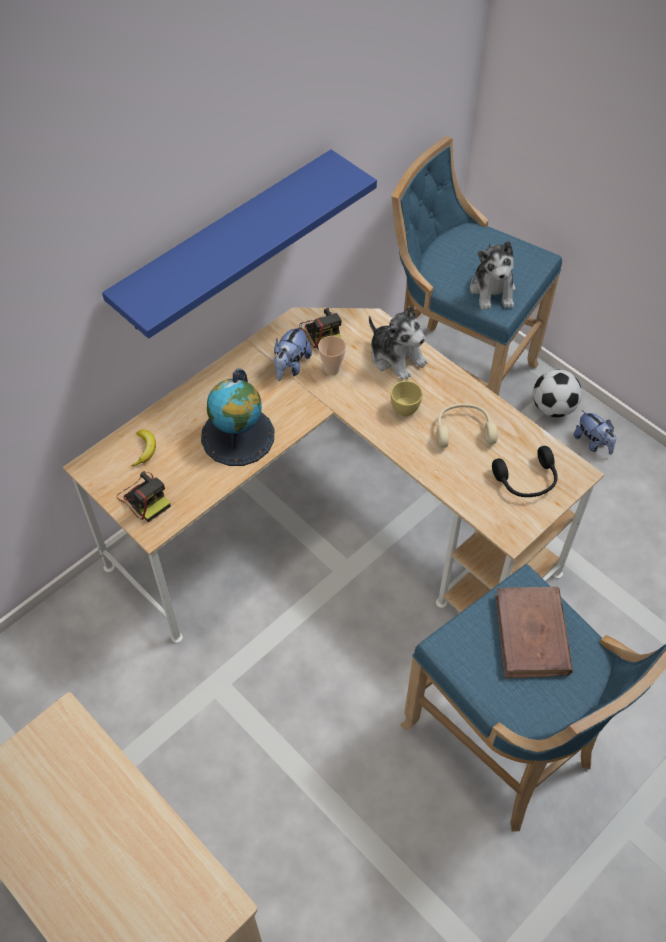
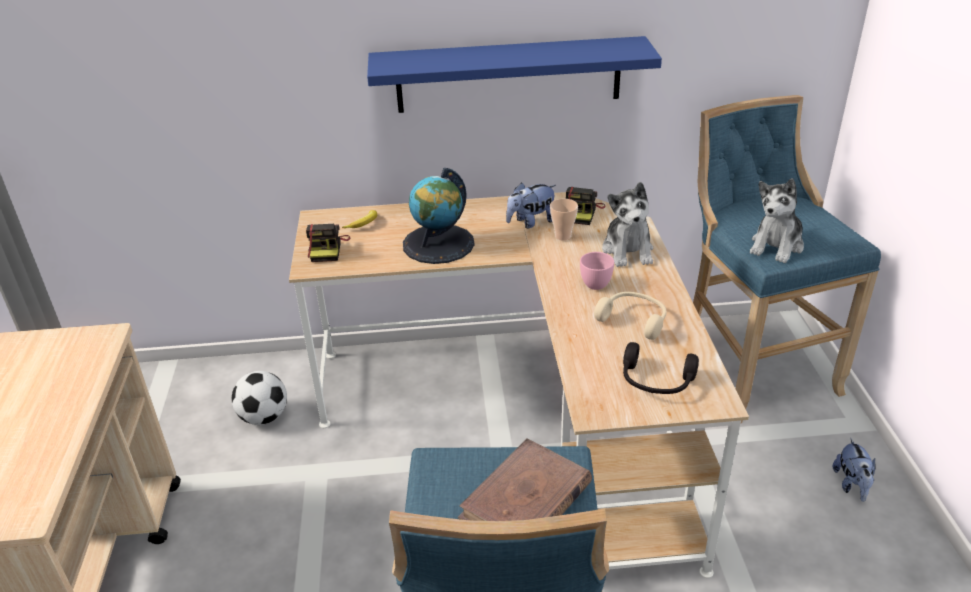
camera: 40 degrees right, 20 degrees down
(404, 406) = (597, 282): yellow cup -> pink cup
(552, 408) = (830, 435): football -> football (264, 417)

